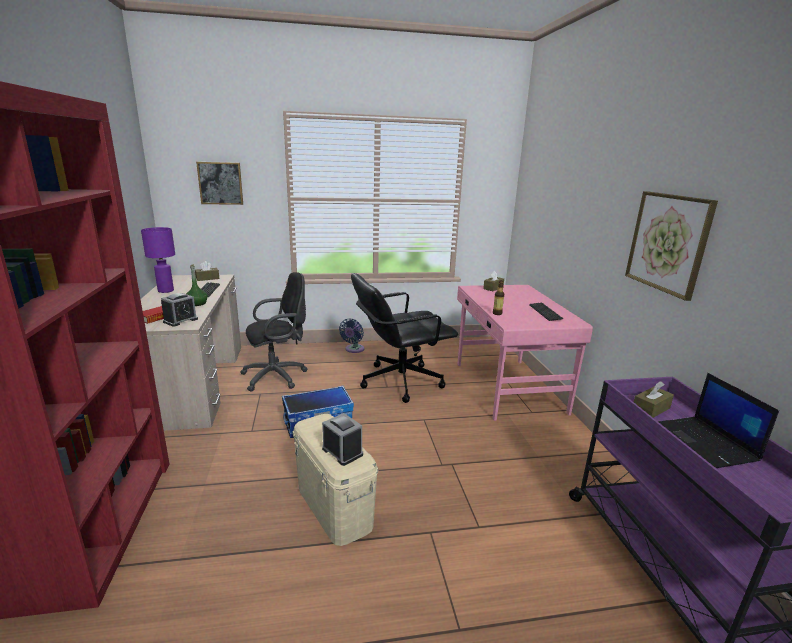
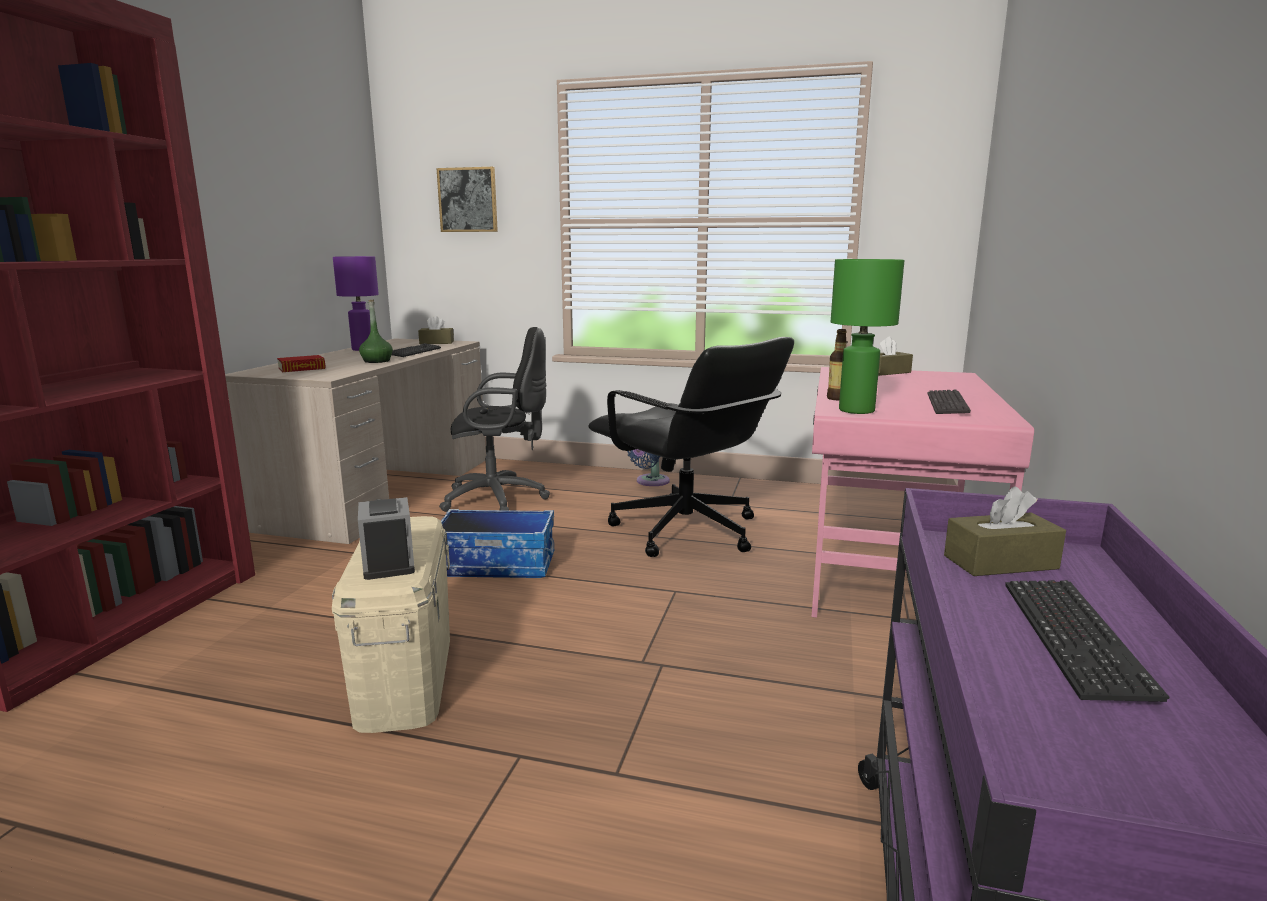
camera: 25 degrees right, 5 degrees down
(180, 320) = (326, 372): alarm clock -> none
(400, 381) = (686, 532): black office chair -> black office chair turned 135 degrees counterclockwise
(516, 322) = (857, 410): none -> green table lamp
(668, 242) = (1148, 182): picture -> none
(705, 443) = (1073, 639): laptop -> keyboard

